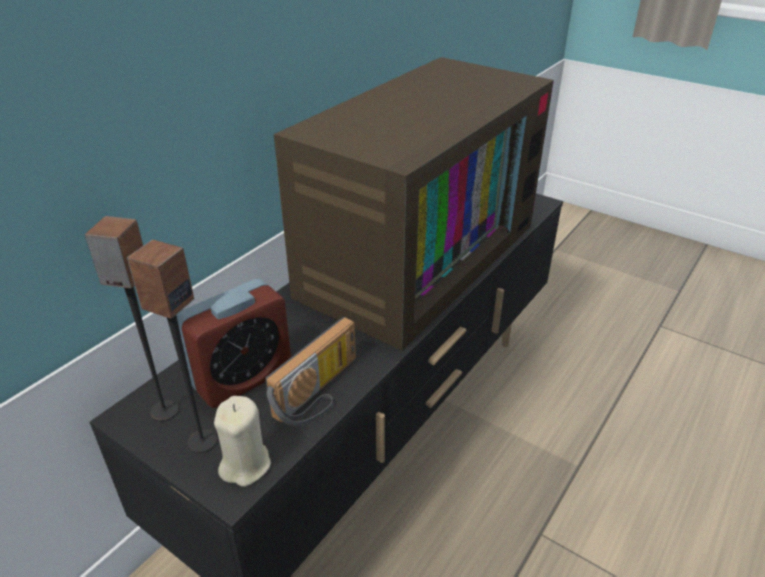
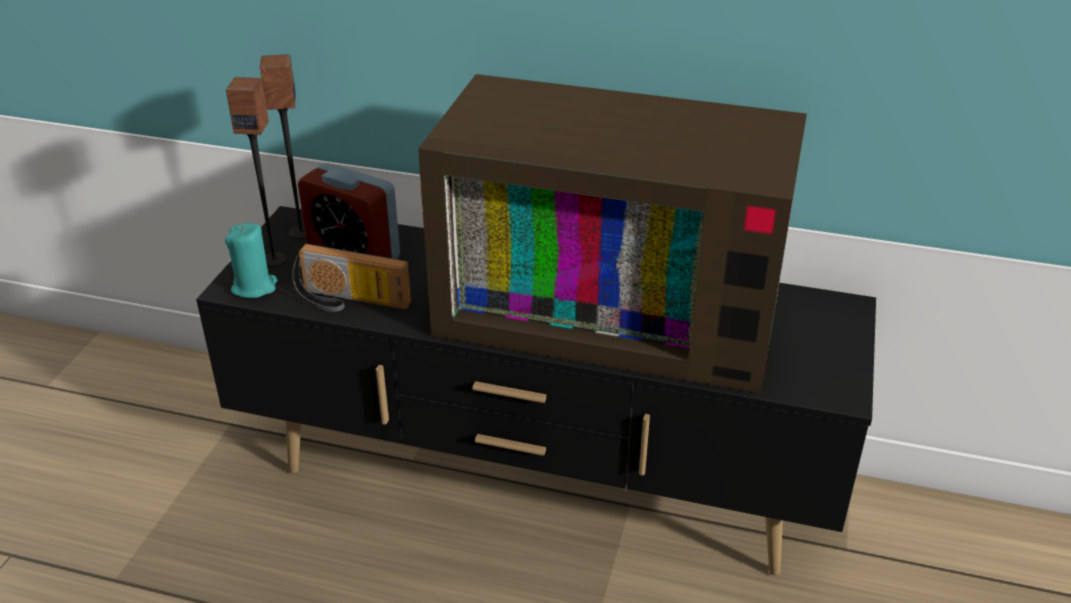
camera: 70 degrees right, 0 degrees up
(245, 465) = (254, 287): beige candle -> turquoise candle

